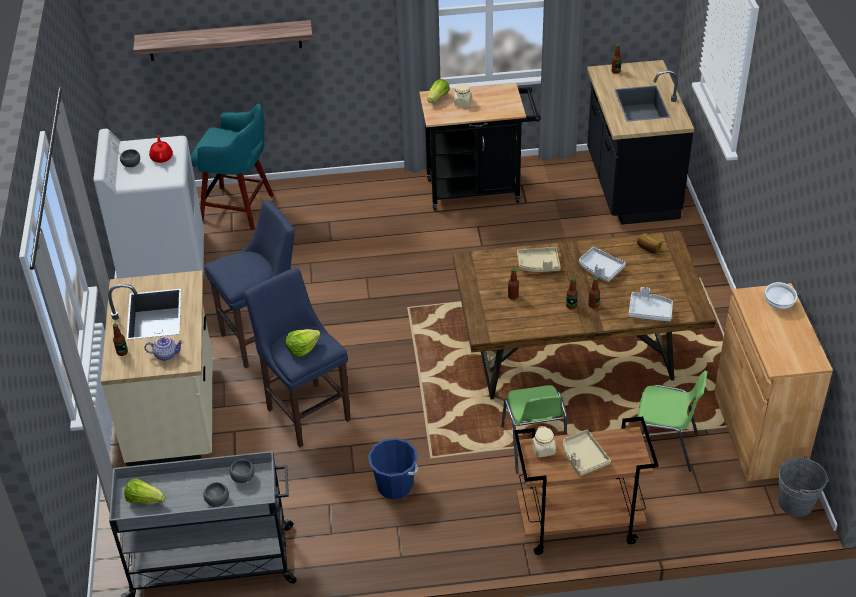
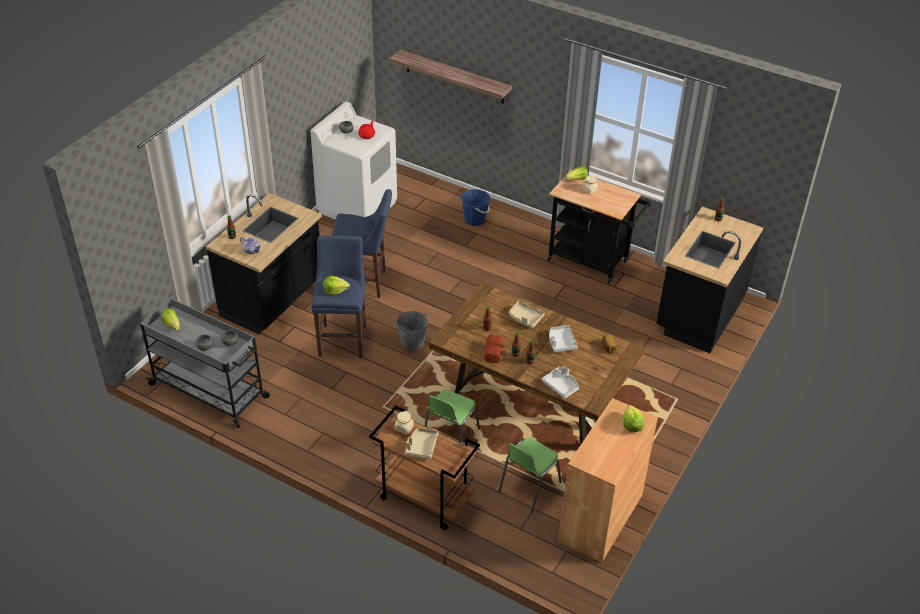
camera: 35 degrees right, 0 degrees up
(175, 415) = (273, 299): beige counter -> black counter
(239, 208) = (432, 198): turquoise stool -> none
(395, 486) = (346, 410): blue bucket -> blue bucket (475, 220)
(547, 316) = (494, 351): none -> bread
(663, 447) = (528, 487): green chair -> green chair turned 75 degrees clockwise
(779, 304) = (631, 425): white bowl -> lettuce
(795, 503) = (574, 575): grey bucket -> grey bucket (412, 342)

